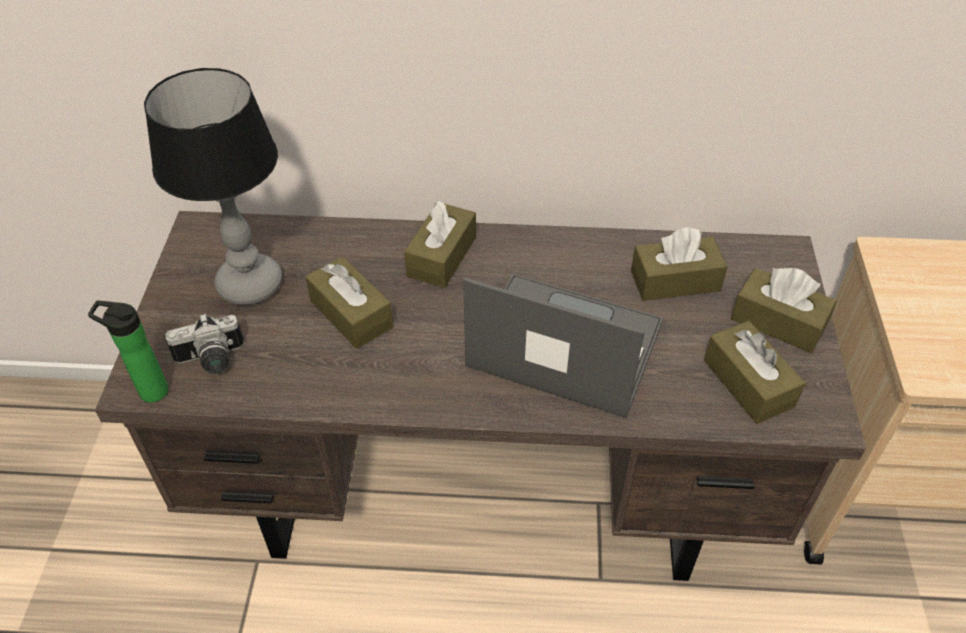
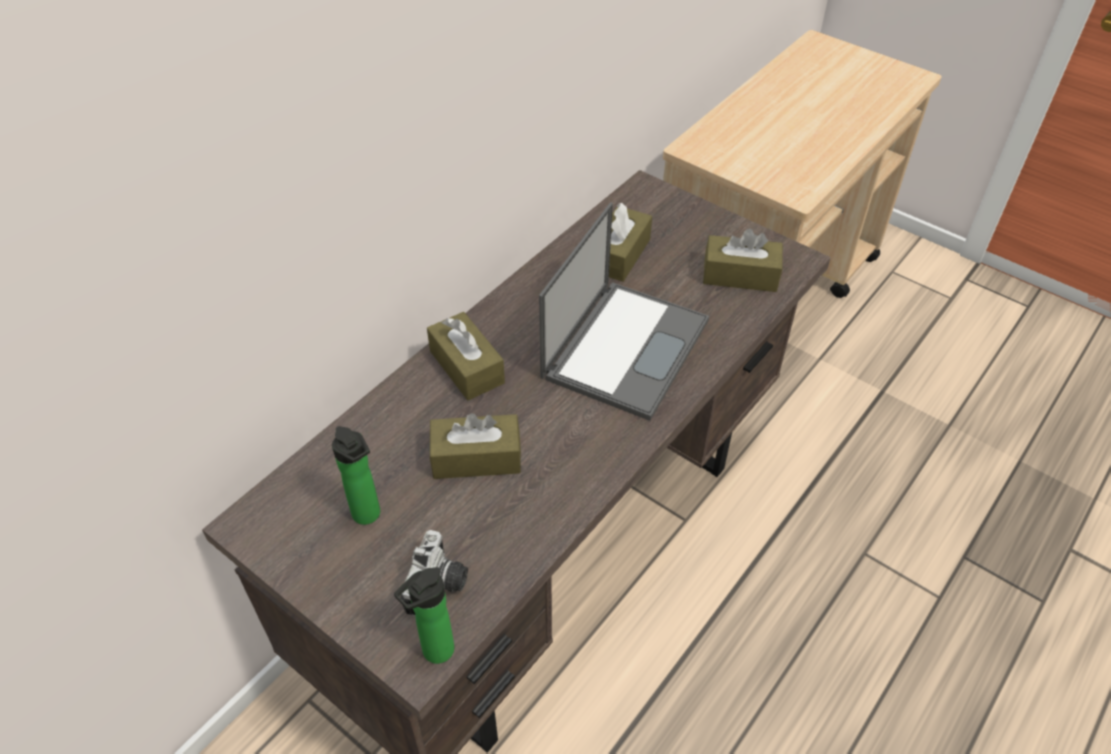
camera: 55 degrees left, 0 degrees up
(248, 285) = (368, 516): table lamp -> bottle
(562, 344) = (626, 347): laptop -> laptop turned 150 degrees clockwise
(778, 322) = (701, 230): brown tissue box -> none

